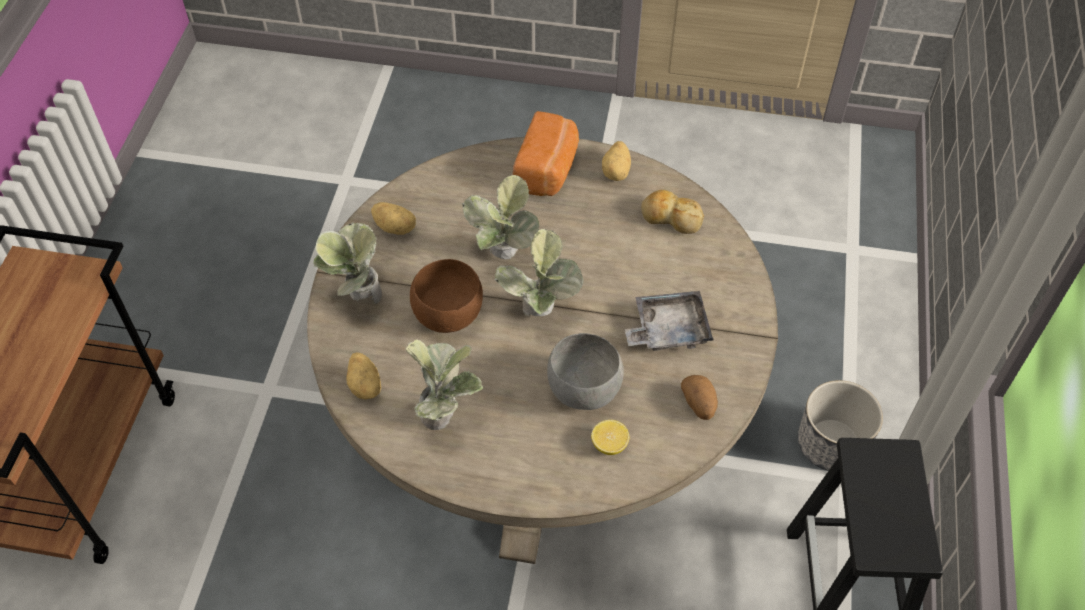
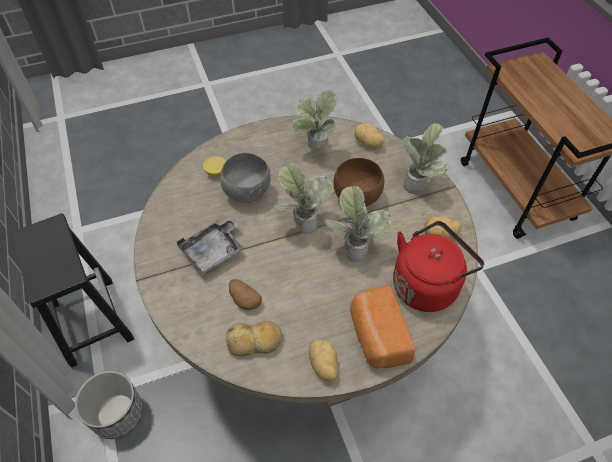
camera: 150 degrees right, 0 degrees up
(457, 189) = (427, 284): none -> red kettle
(699, 404) = (173, 214): potato -> potato (244, 299)

